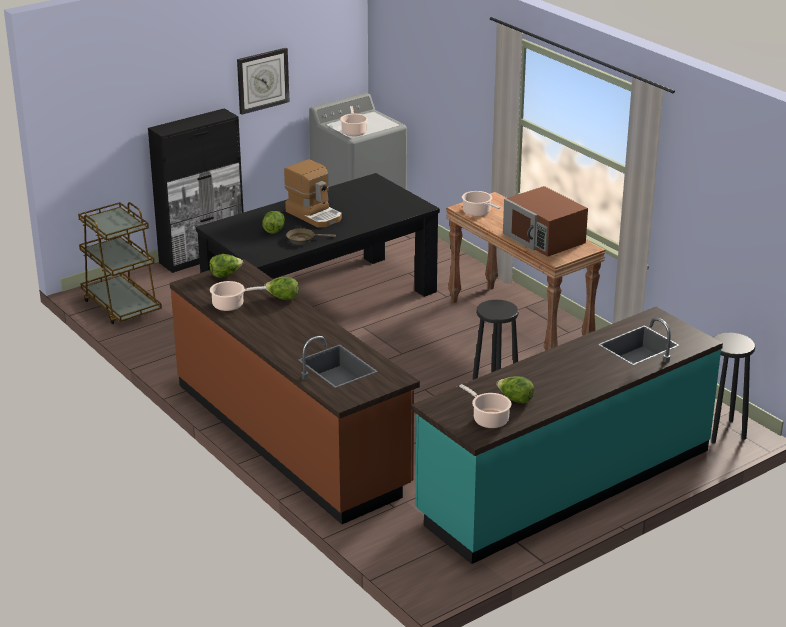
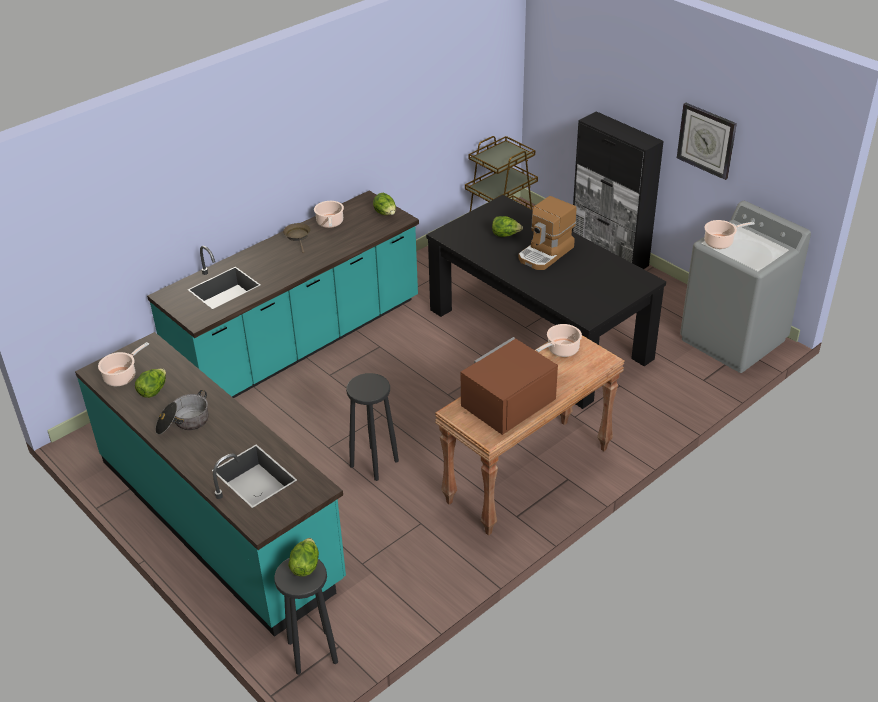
camera: 85 degrees right, 10 degrees up
(283, 298) = (344, 247): lettuce -> lettuce (305, 566)
(291, 435) = (299, 343): brown counter -> turquoise counter
(303, 239) = (489, 253): brown frying pan -> brown frying pan (298, 237)
(566, 381) = (183, 423): none -> cooking pot

